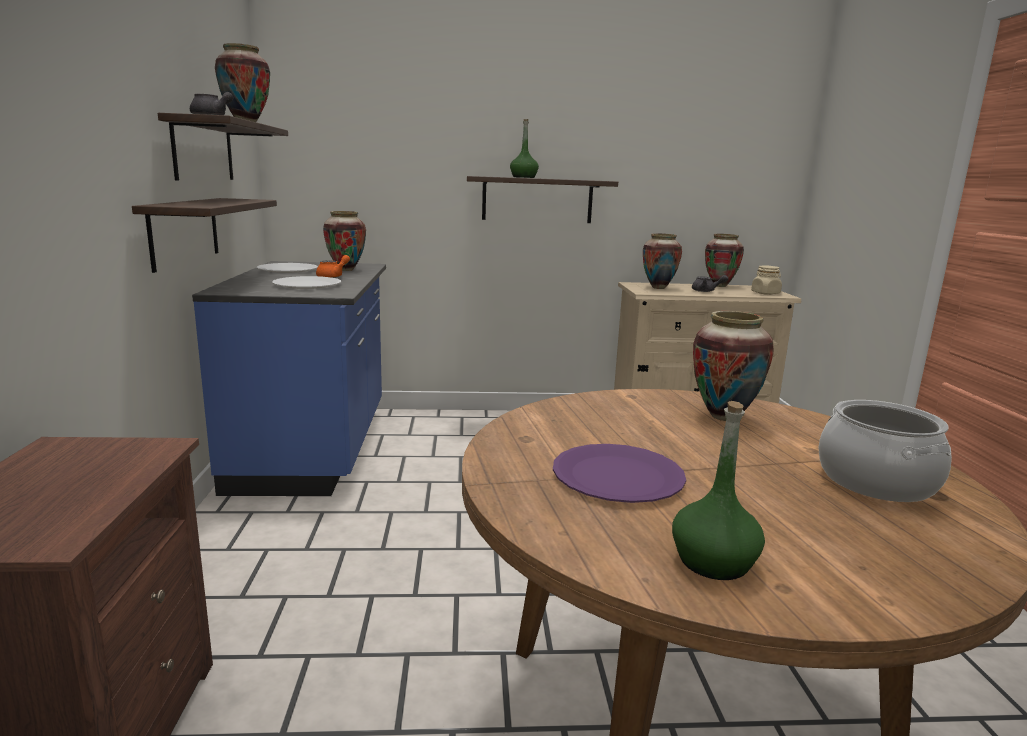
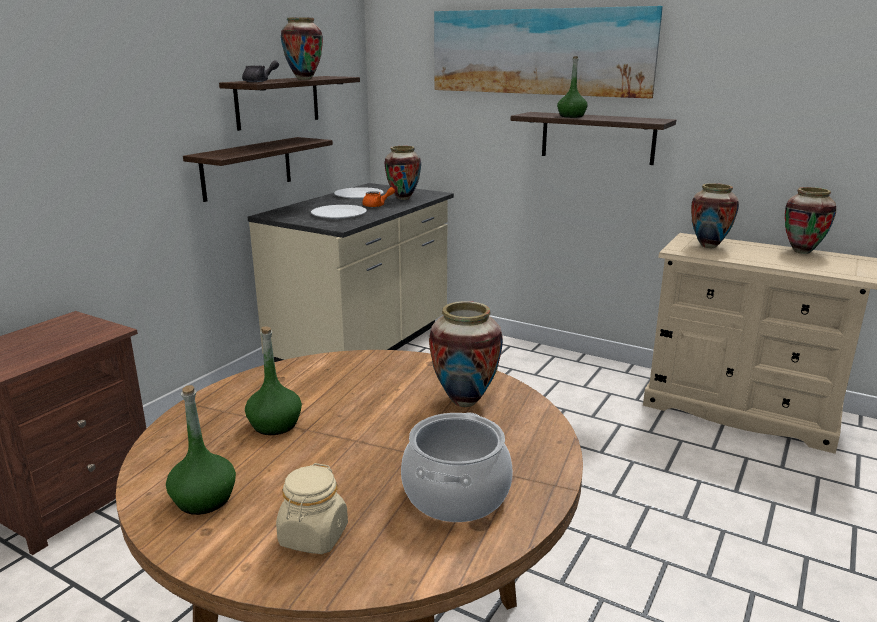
camera: 35 degrees right, 5 degrees up
(314, 448) = (364, 347): blue counter -> beige counter
(475, 116) = (539, 52): none -> picture
(618, 476) = (275, 425): purple plate -> green bottle
(706, 291) = (761, 257): grey teapot -> none
(765, 293) = (842, 270): beige jar -> beige jar (313, 536)

